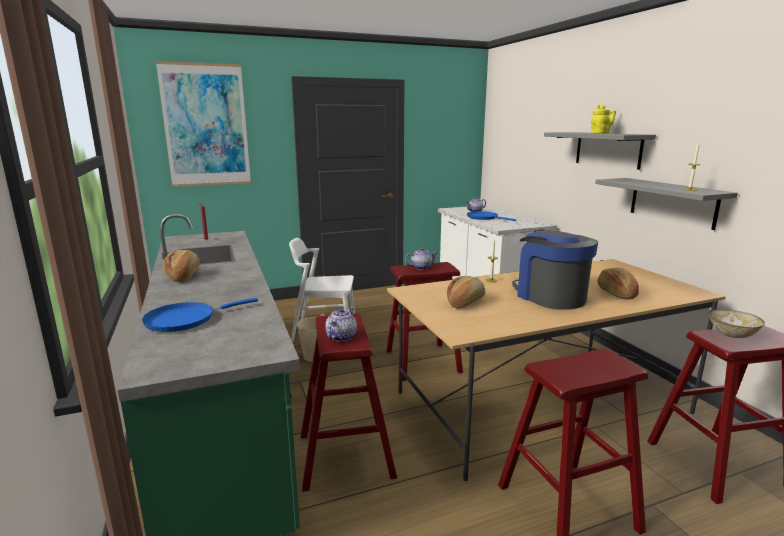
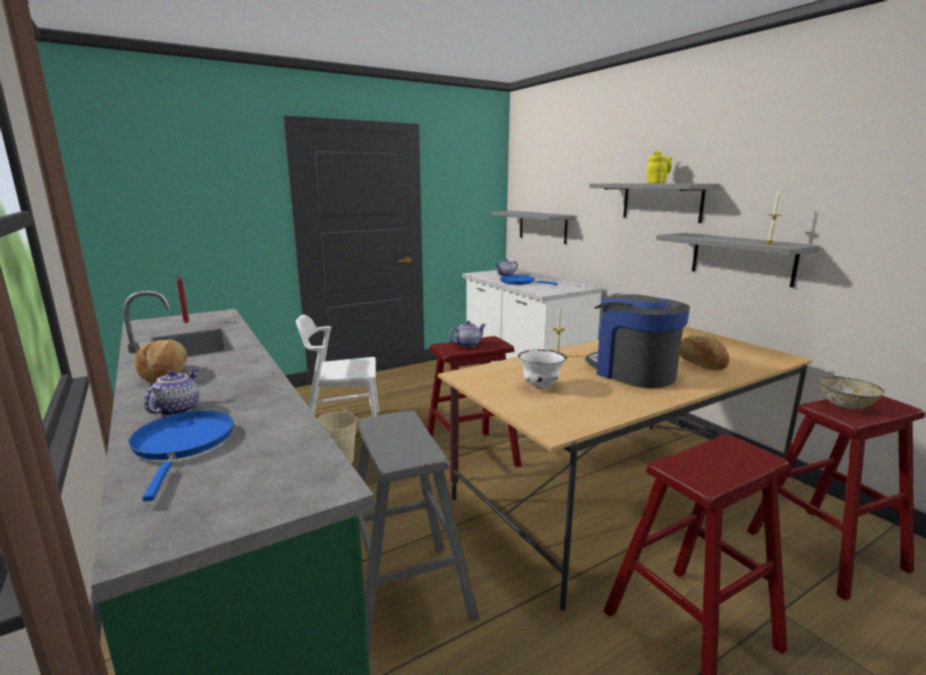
camera: 10 degrees left, 0 degrees up
(185, 320) = (183, 444): blue frying pan -> blue frying pan turned 120 degrees clockwise
(206, 125) = (174, 176): picture -> none
(341, 337) = (401, 446): teapot -> teapot (176, 409)
(345, 455) = (406, 594): red stool -> grey stool
(465, 302) = (541, 386): bread -> white bowl
(510, 169) = (542, 226): none -> grey shelf

